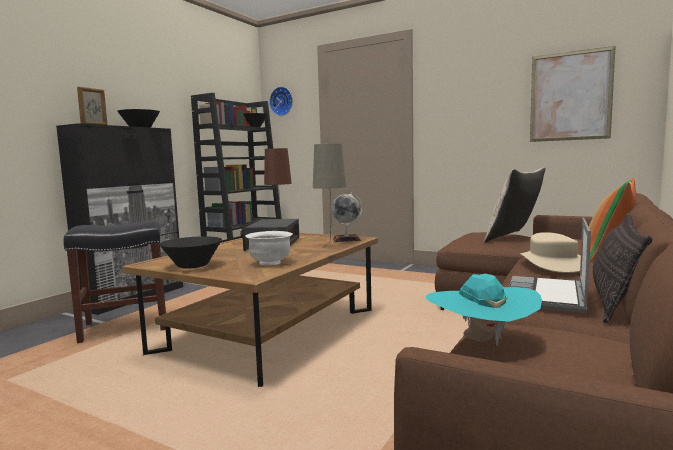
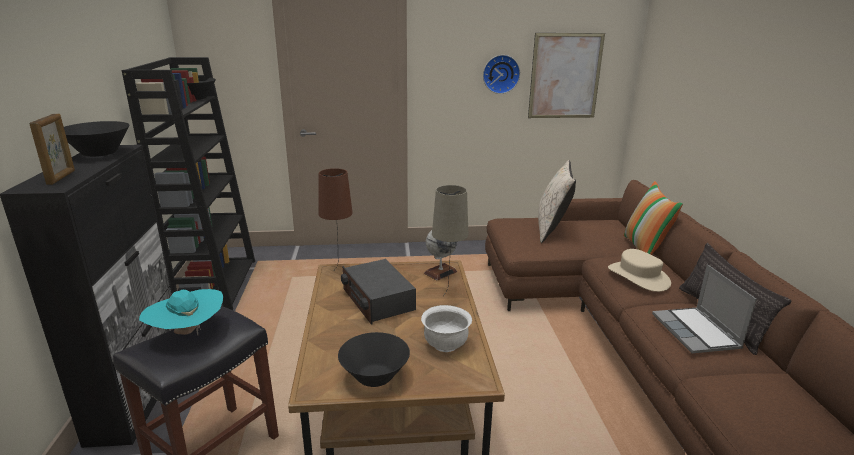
camera: 35 degrees left, 15 degrees up
(282, 101) = (214, 50): wall clock -> wall clock (500, 74)
(481, 341) = (737, 409): turquoise hat -> turquoise hat (188, 333)

